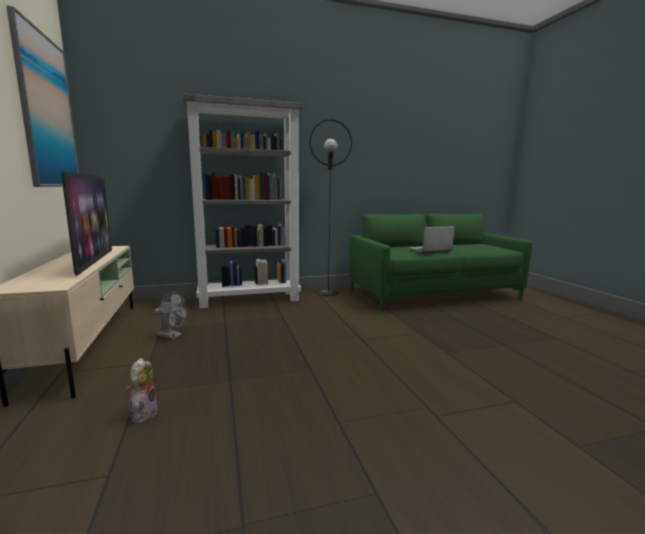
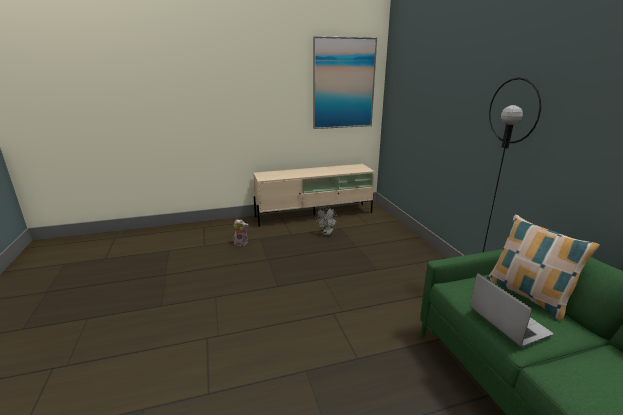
camera: 90 degrees right, 10 degrees up
(94, 261) = (318, 173): television -> none
(250, 299) = (417, 250): grey bookcase -> none
(400, 246) = (527, 295): none -> pillow

